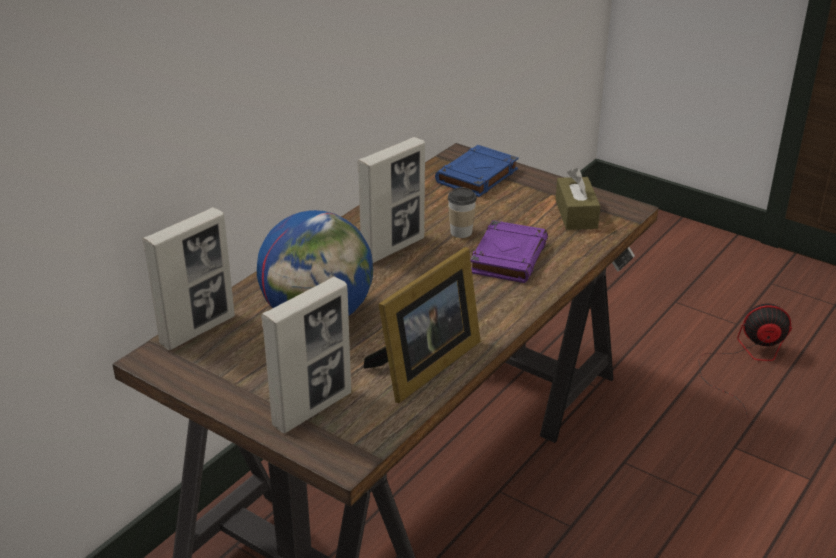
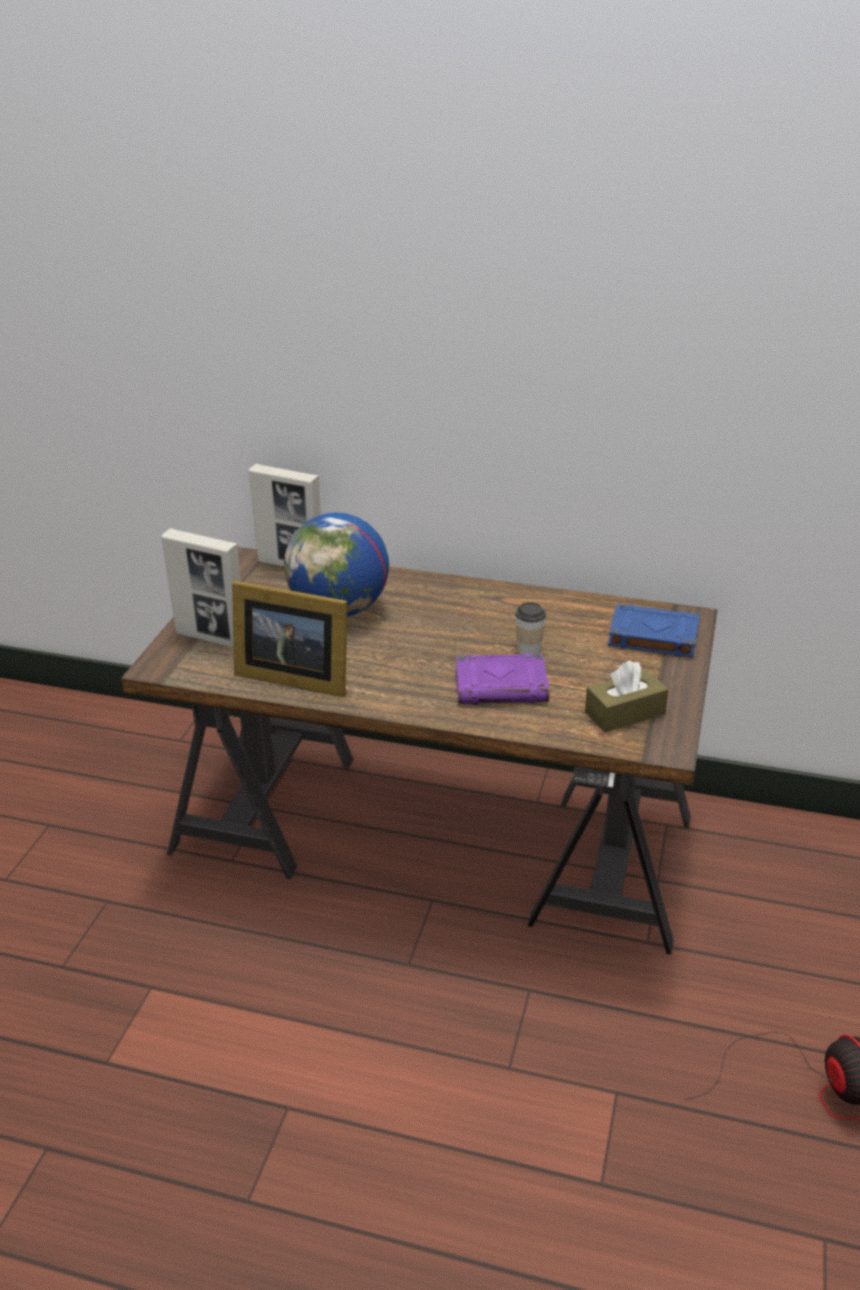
camera: 70 degrees right, 0 degrees up
(393, 248) = (471, 620): picture frame -> none

